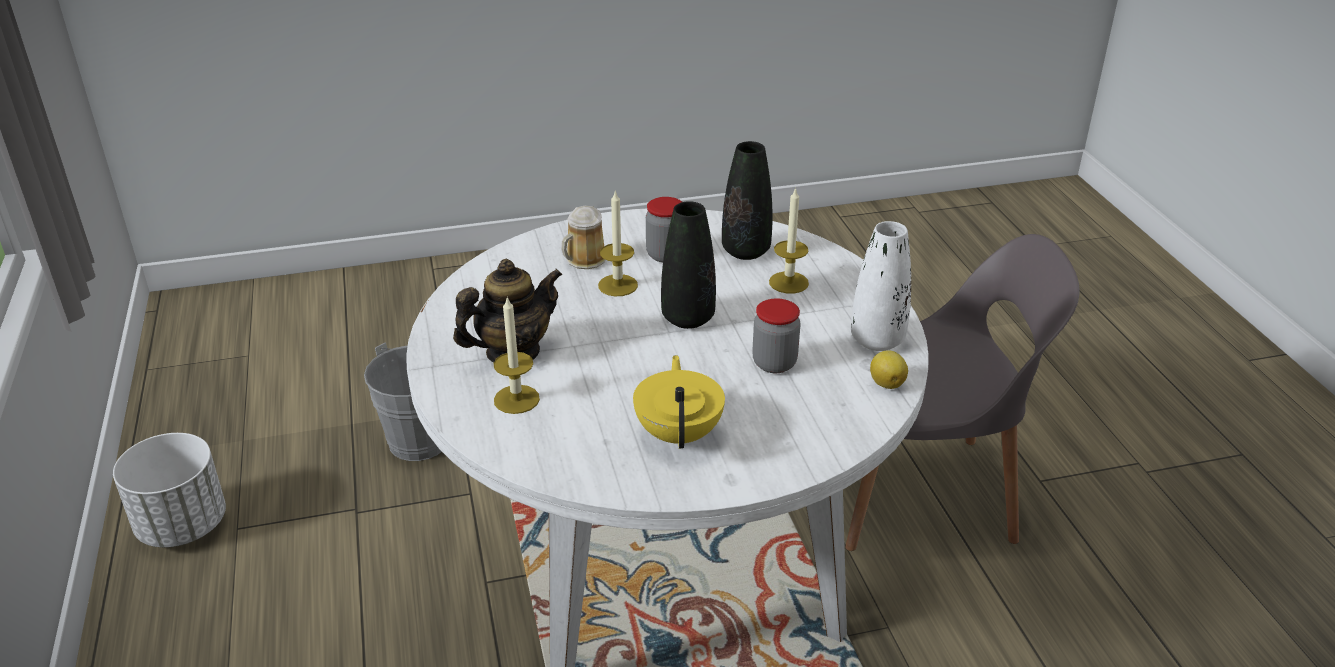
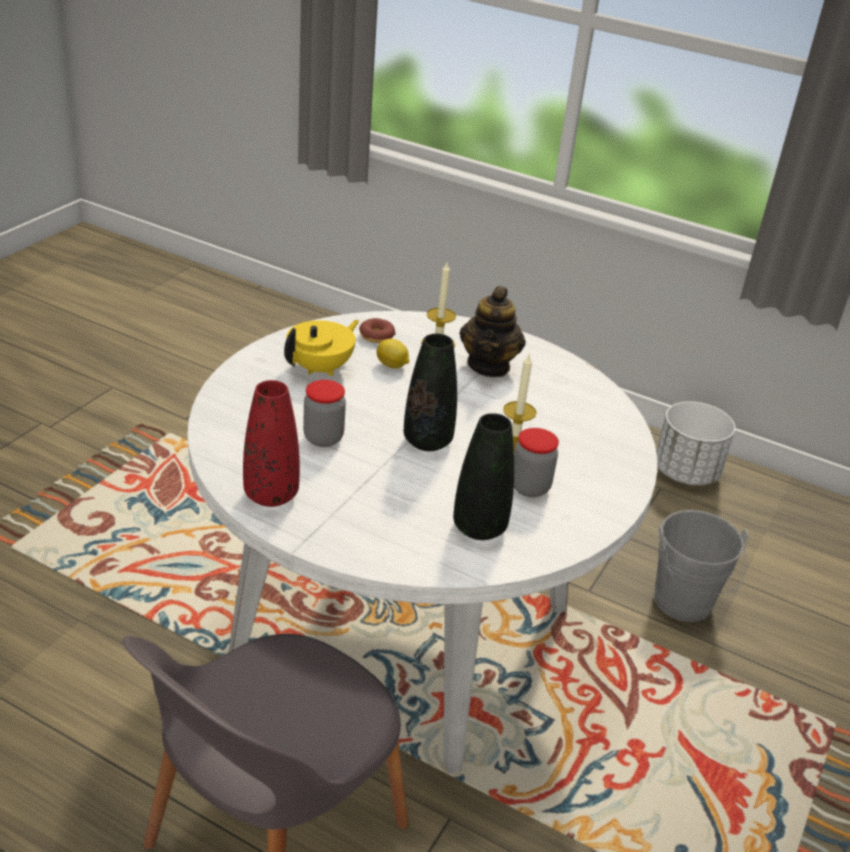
camera: 130 degrees right, 0 degrees up
(562, 442) = (376, 336): none -> donut
(583, 260) = (573, 449): mug -> none
(679, 433) = (321, 368): yellow teapot -> yellow teapot turned 90 degrees counterclockwise
(788, 282) = (402, 514): candle -> none
(877, 340) = (271, 495): white vase -> red vase
(886, 383) = (228, 462): lemon -> lemon (392, 366)

